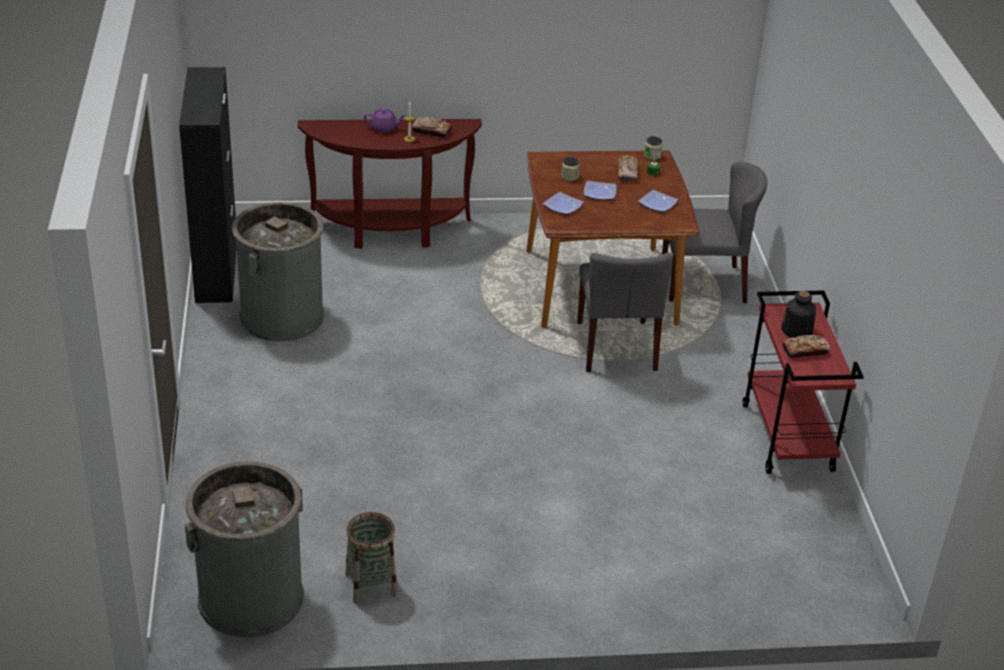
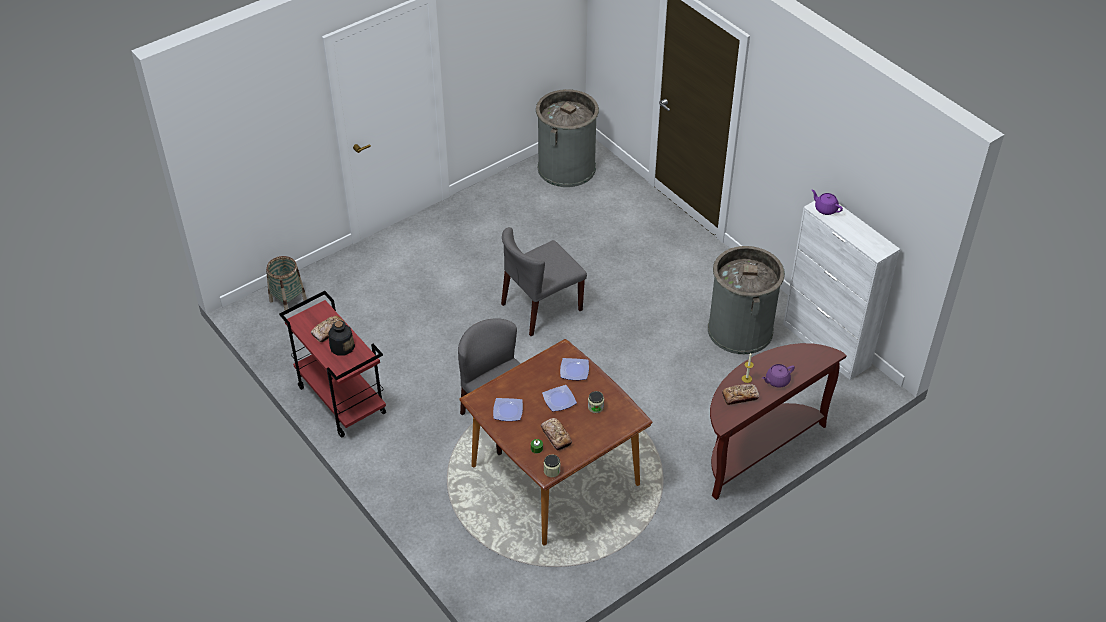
camera: 150 degrees right, 10 degrees up
(201, 115) = (825, 209): none -> purple teapot
(217, 269) = (826, 345): black cabinet -> white cabinet
(371, 584) = (516, 198): basket -> basket (288, 300)
(704, 283) = (479, 525): grey chair -> grey chair (541, 307)

